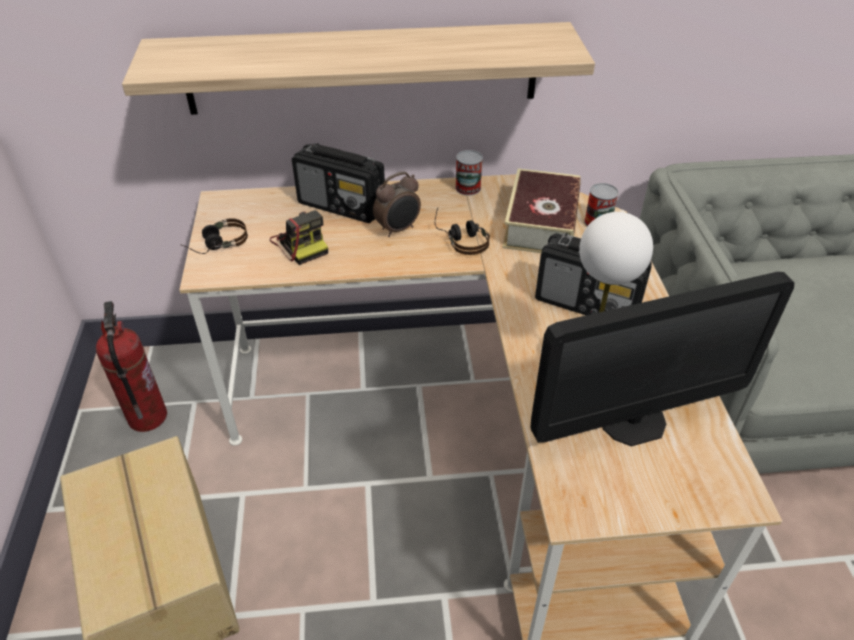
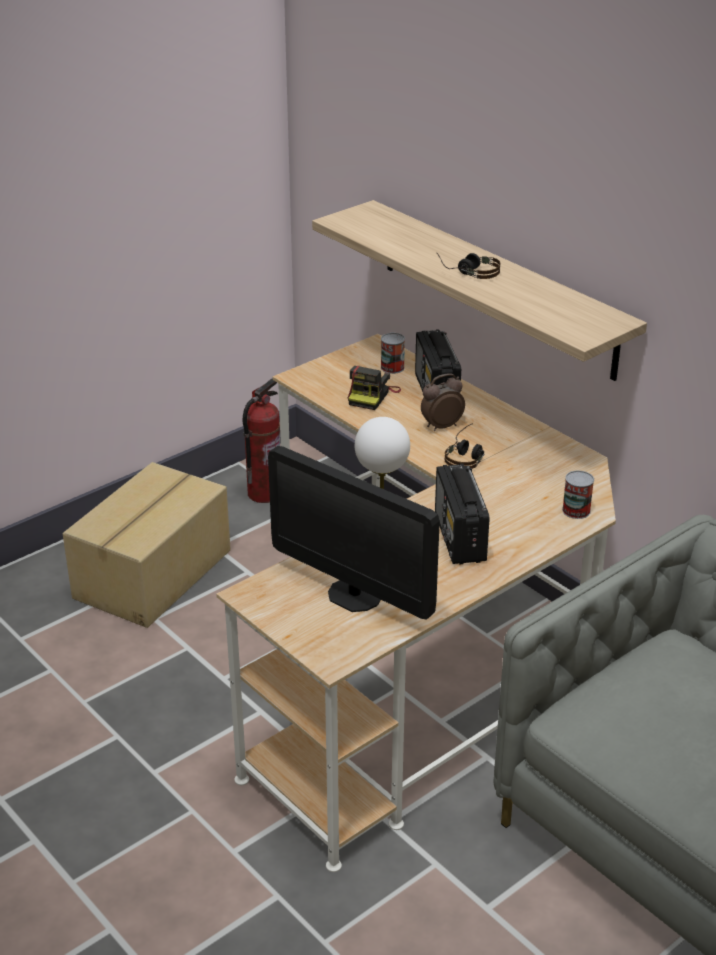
camera: 55 degrees right, 10 degrees down
(215, 245) = (329, 367): headphones -> headphones (468, 272)
(398, 229) = (441, 426): alarm clock -> alarm clock turned 135 degrees clockwise
(468, 188) = (537, 434): can -> can (392, 367)
(541, 223) = (537, 484): book -> none

